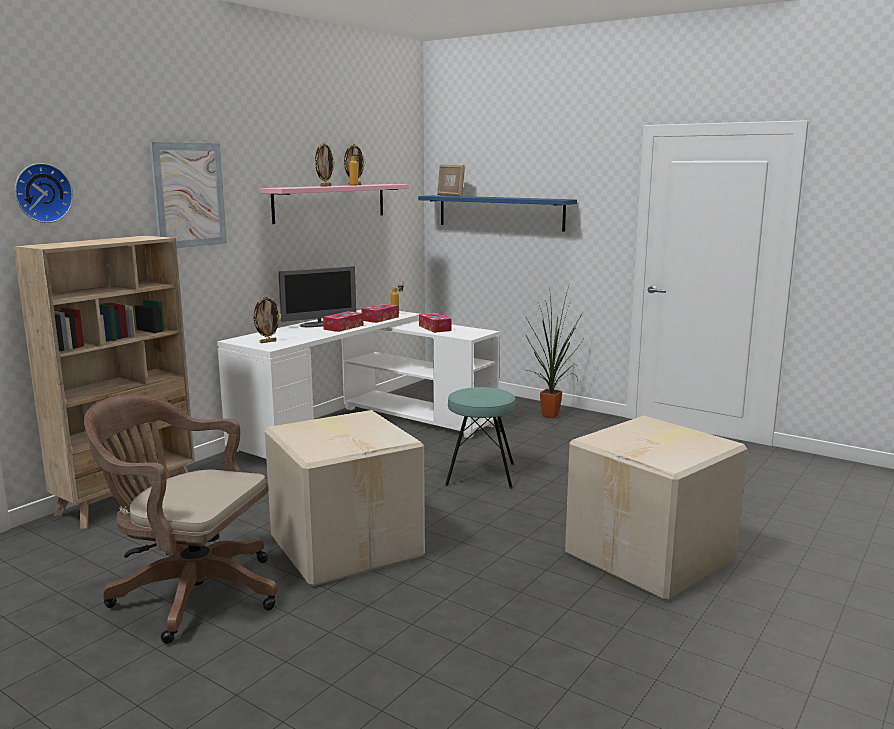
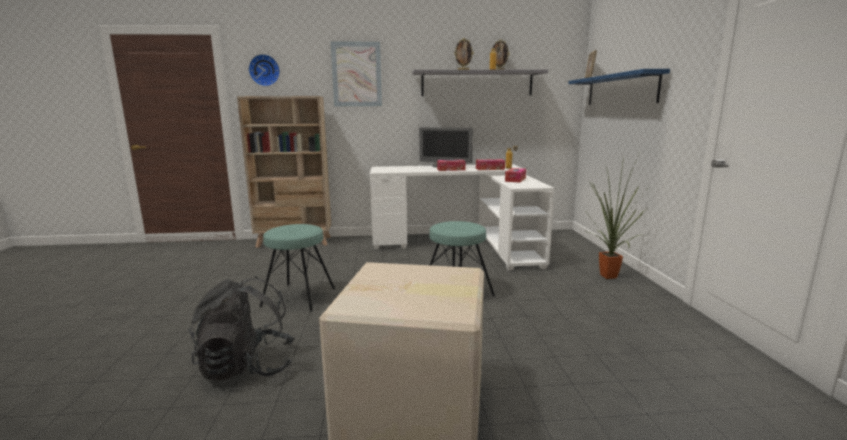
camera: 50 degrees right, 0 degrees up
(190, 593) = (209, 287): brown office chair -> none
(268, 342) = (388, 169): picture frame -> none
(331, 202) = (477, 83): pink shelf -> grey shelf
(347, 545) = (299, 297): cardboard box -> turquoise stool
(482, 610) = (247, 367): none -> black backpack

